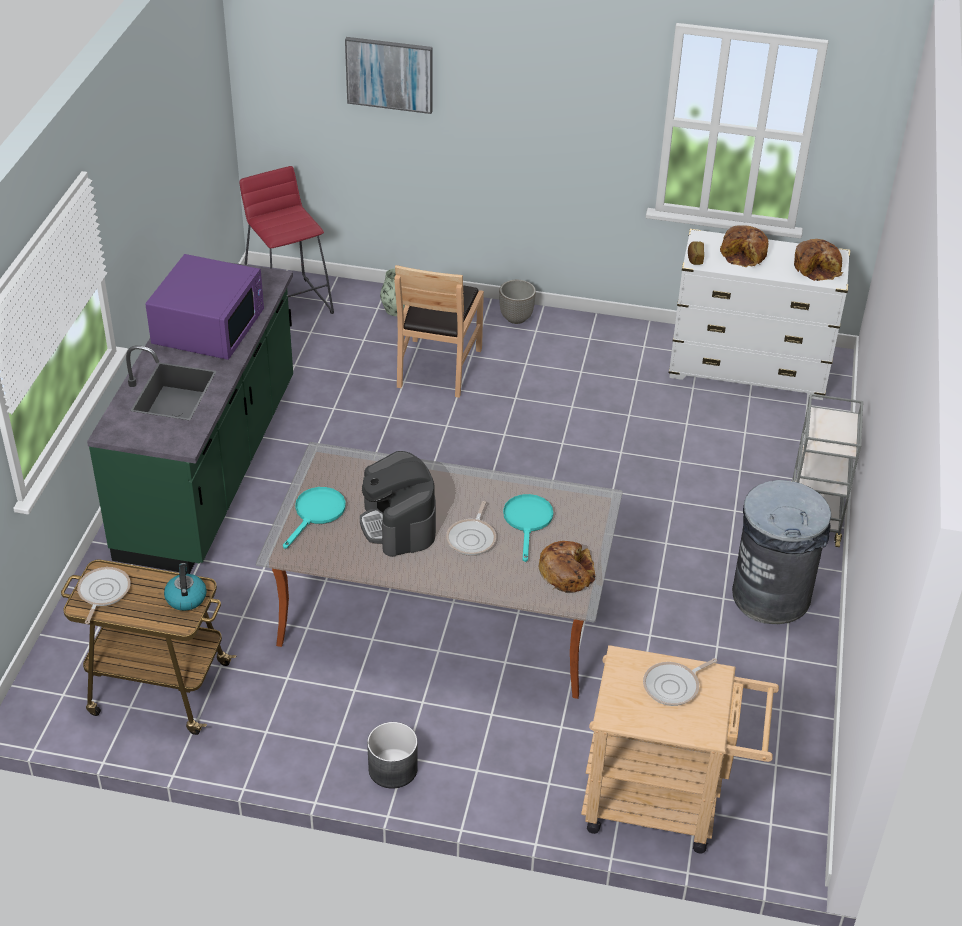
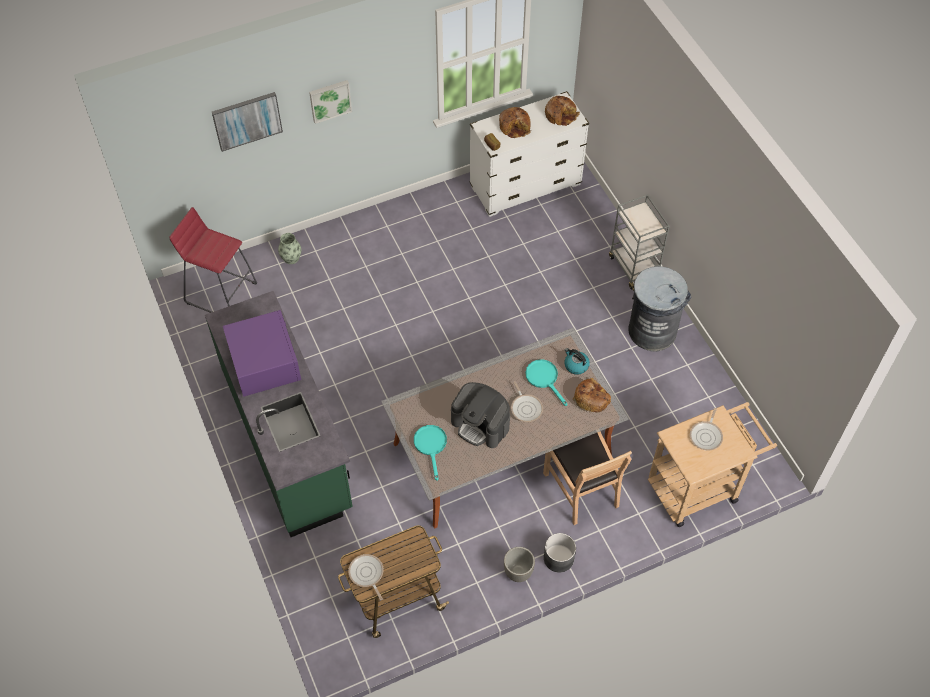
camera: 35 degrees left, 15 degrees up
(186, 598) = (415, 546): kettle -> kettle (575, 365)
(438, 367) = (354, 286): brown chair -> brown chair (581, 489)
(504, 98) = (330, 100): none -> picture
(515, 318) = (367, 223): planter -> planter (518, 573)

